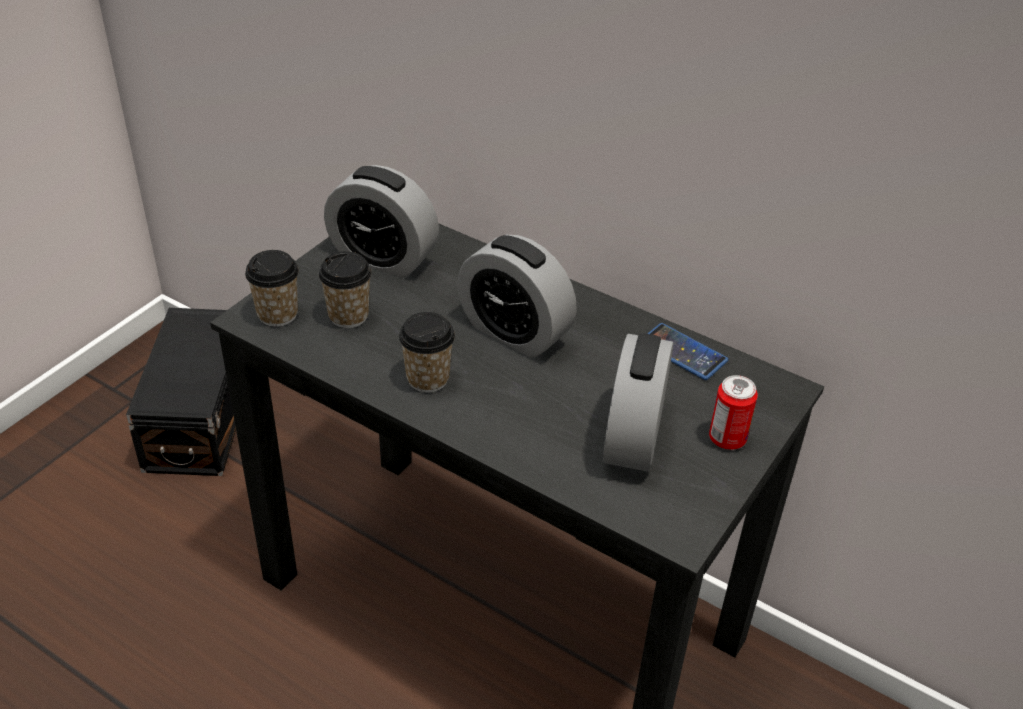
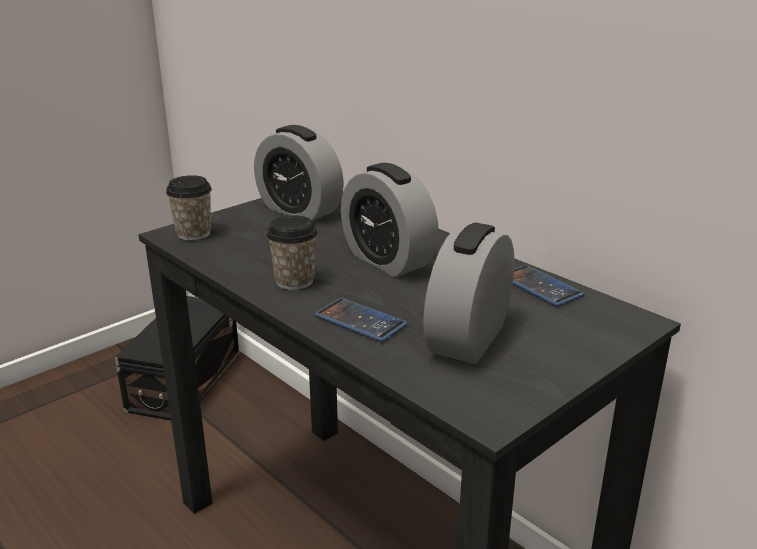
camera: 15 degrees right, 15 degrees down
(348, 316) = (250, 239): cup -> none
(519, 428) = (360, 321): none -> phone
(727, 439) = (565, 350): can -> none

